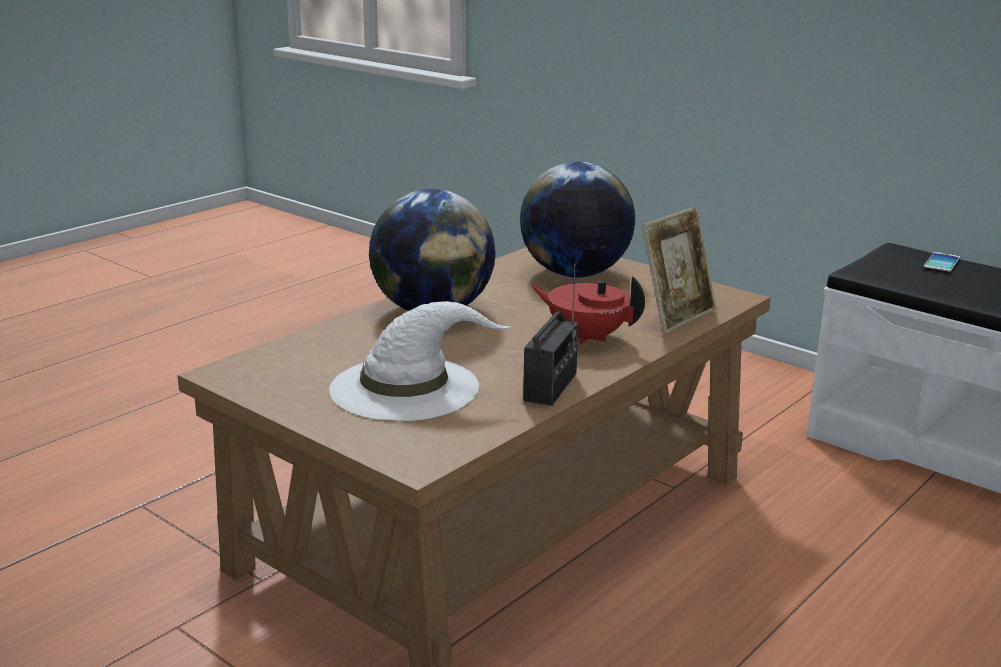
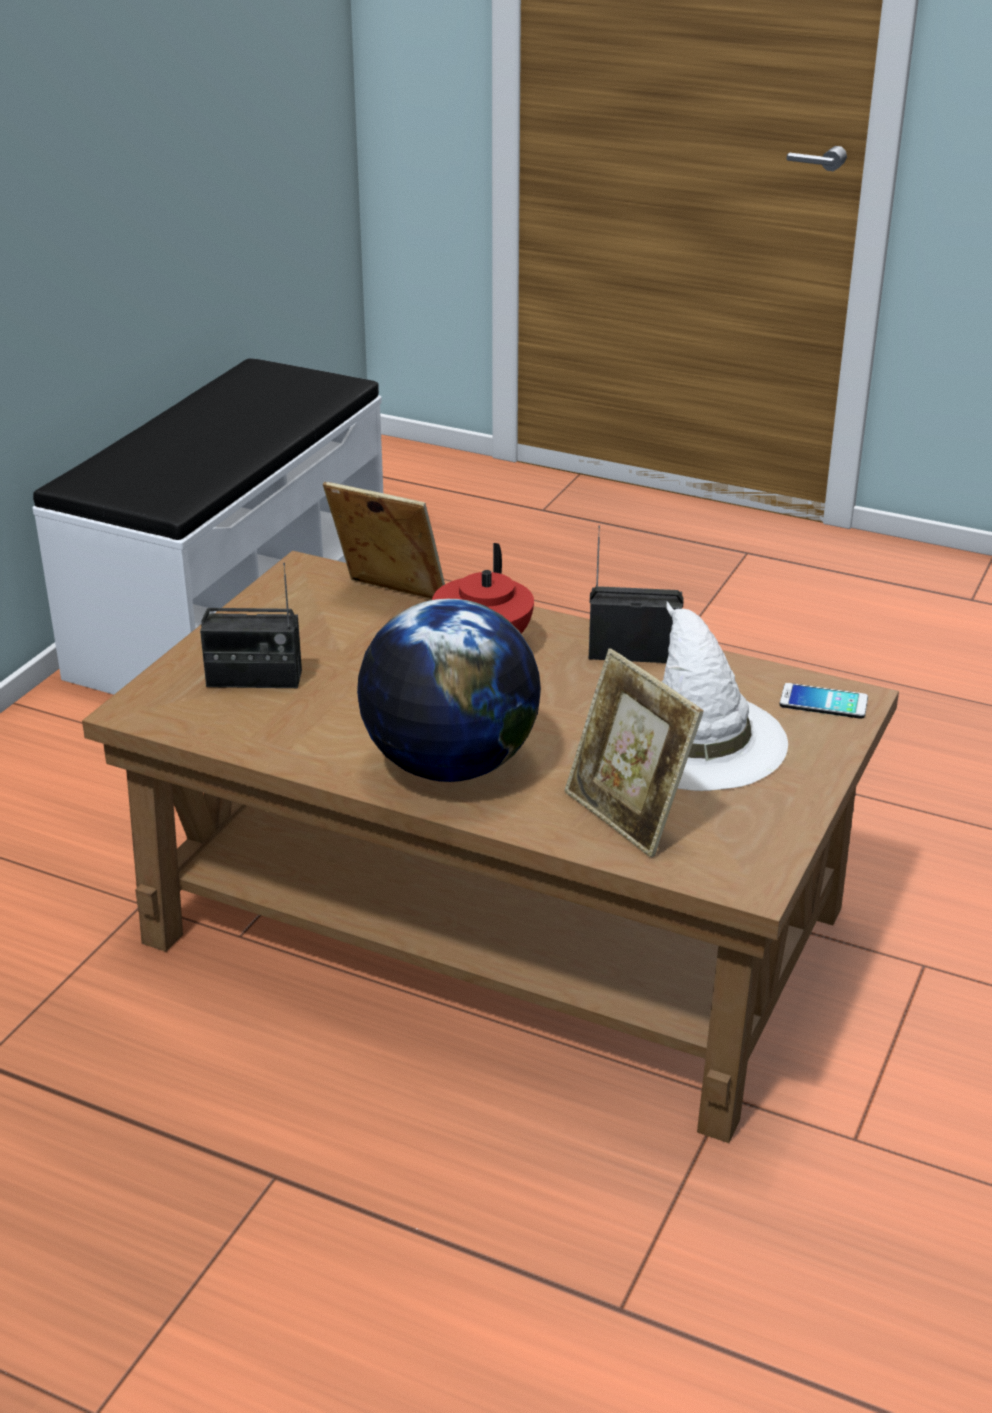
camera: 105 degrees left, 10 degrees up
(330, 350) = (627, 816): none -> picture frame
(575, 274) = (254, 679): globe -> radio
(941, 263) = (126, 462): phone -> phone (823, 702)

